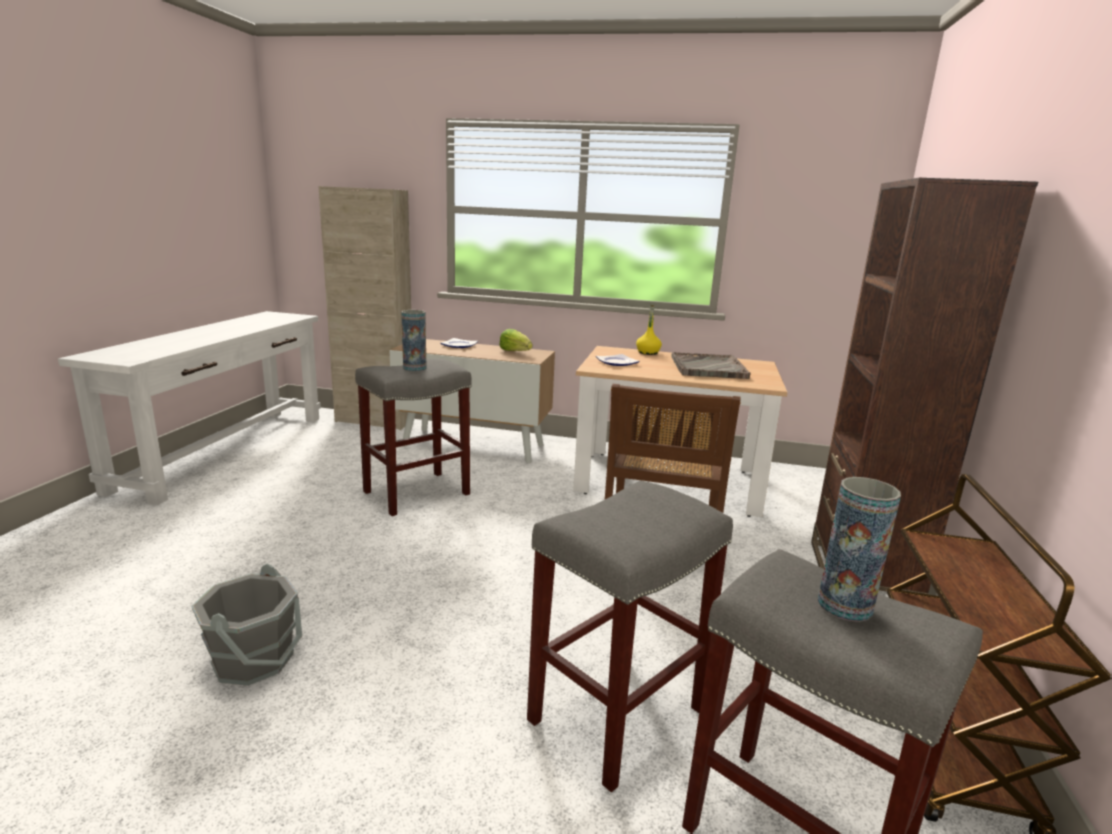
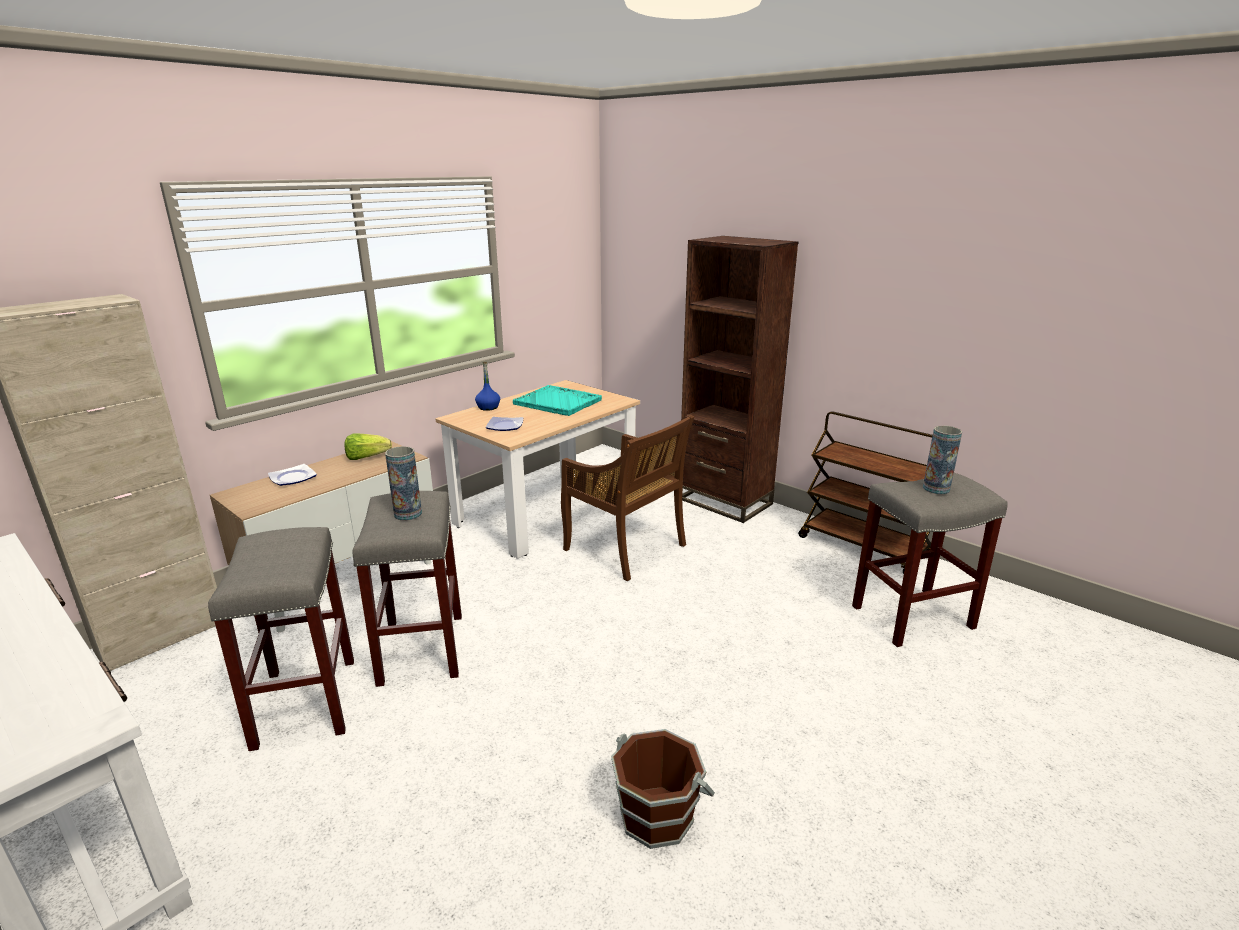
camera: 60 degrees left, 5 degrees up
(255, 659) = (657, 814): grey bucket -> brown bucket
(617, 717) = (809, 639): grey stool -> grey stool (306, 703)
(648, 352) = (488, 407): yellow bottle -> blue bottle
(708, 367) = (558, 402): grey tray -> turquoise tray

